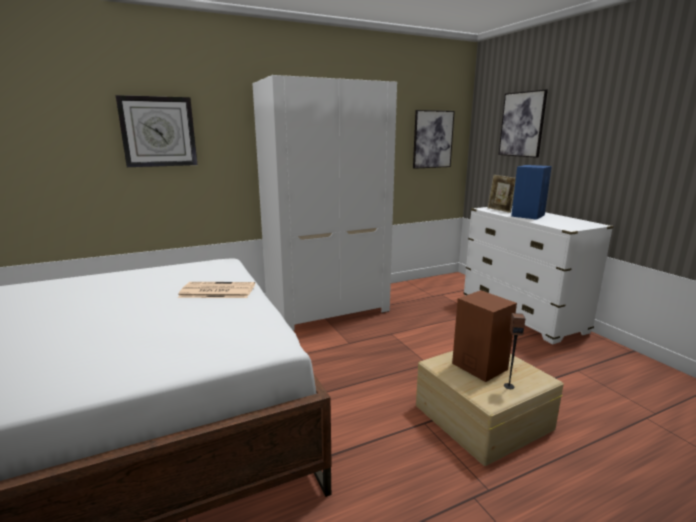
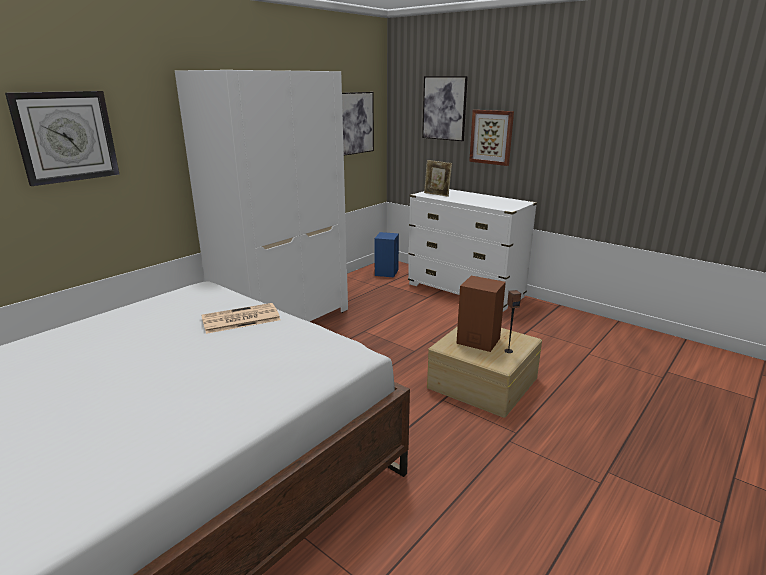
camera: 25 degrees left, 5 degrees up
(528, 215) = (465, 198): blue speaker -> blue speaker (386, 272)
(568, 152) = (491, 137): none -> picture

